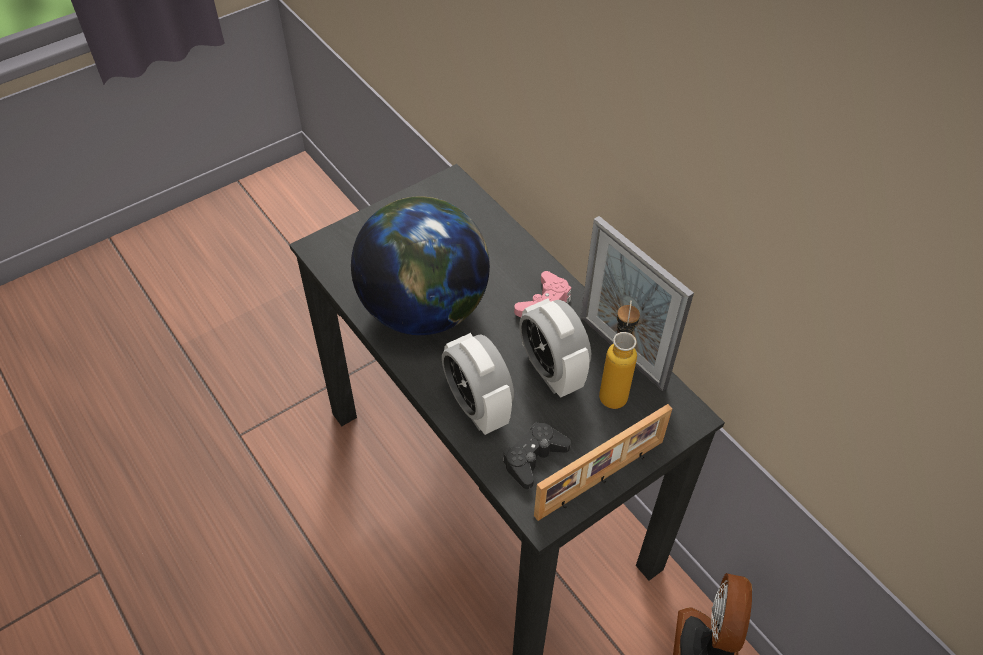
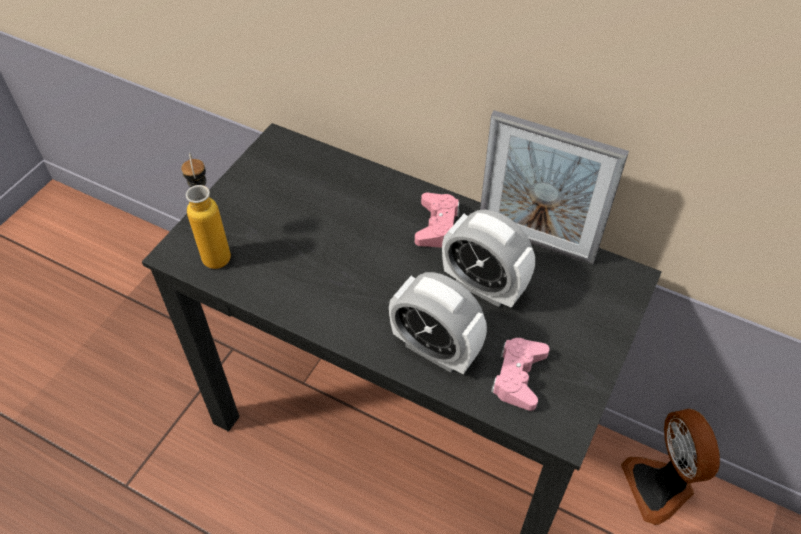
camera: 25 degrees left, 0 degrees up
(424, 308) = (324, 273): globe -> none
(533, 458) = (518, 377): black game controller -> pink game controller
(601, 480) = (592, 370): picture frame -> none
(614, 388) = (549, 279): bottle -> bottle (215, 250)

